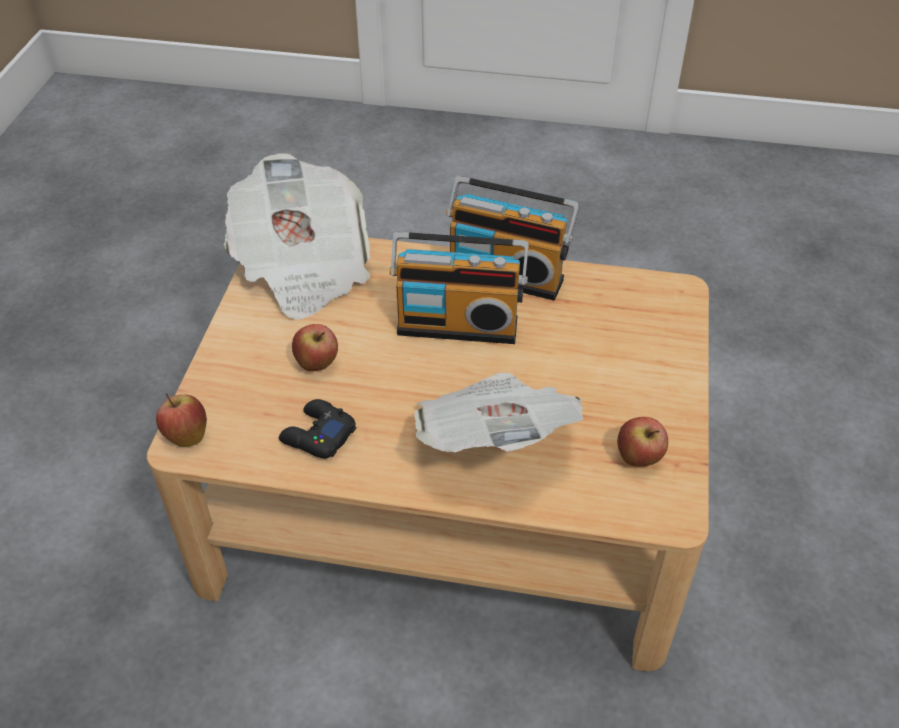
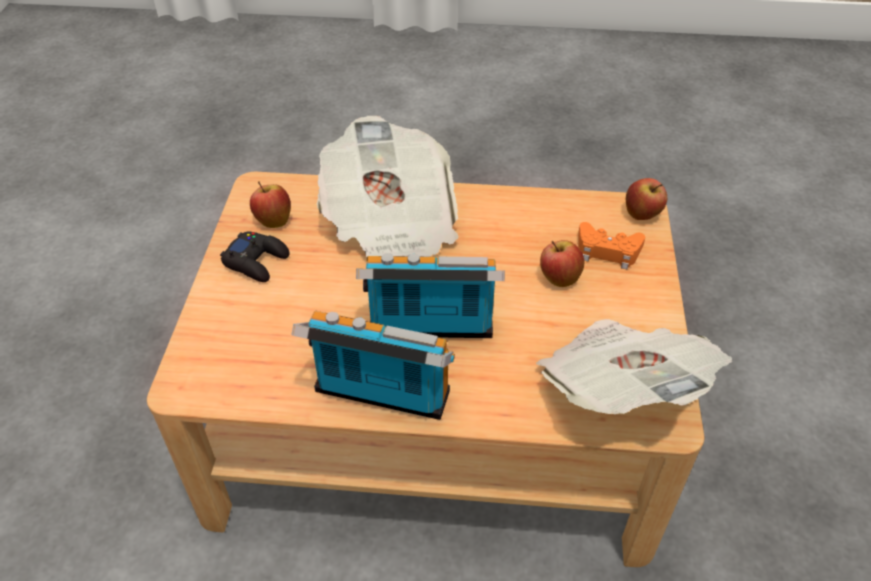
camera: 175 degrees right, 0 degrees up
(251, 392) = (607, 251): none -> orange game controller
(317, 435) = (536, 222): black game controller -> black game controller (257, 261)

